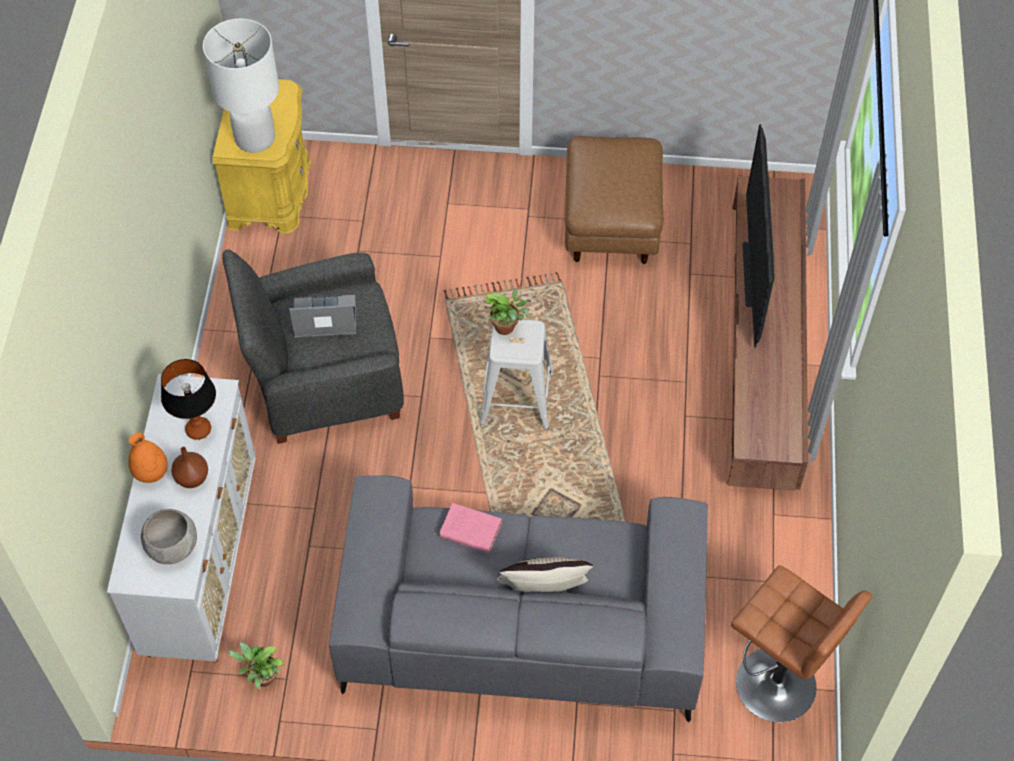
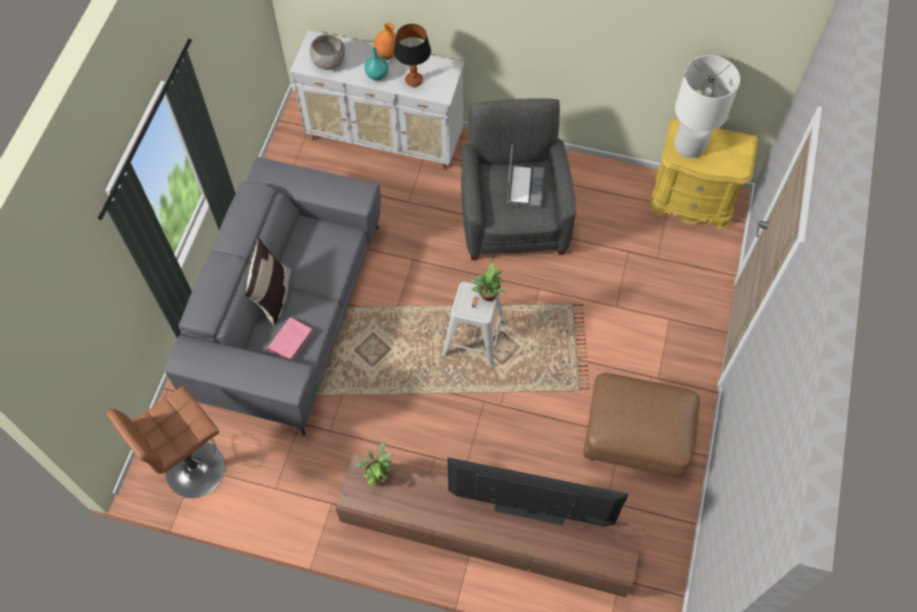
camera: 100 degrees right, 5 degrees up
(193, 477) = (377, 75): brown vase -> turquoise vase
(262, 678) = (294, 162): potted plant -> potted plant (377, 475)
(469, 529) = (333, 258): pink book -> pink book (291, 340)

